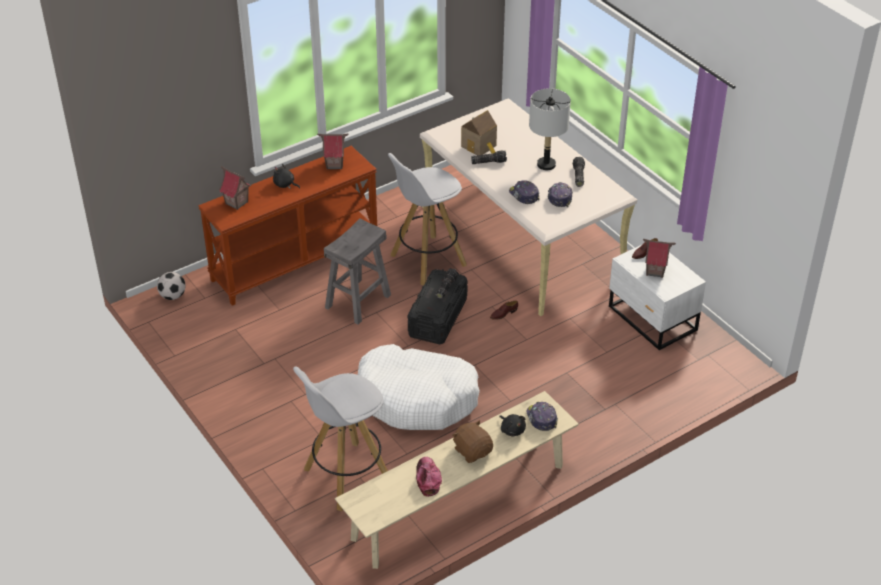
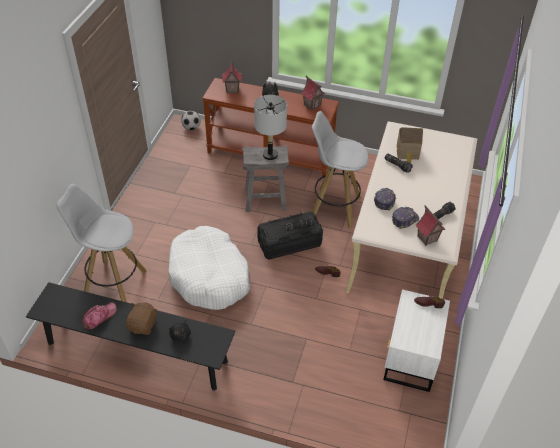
camera: 50 degrees right, 5 degrees up
(459, 502) = (136, 352): beige bench -> black bench
(541, 419) = (205, 344): cap -> none
(546, 164) = (431, 193): grey table lamp -> grey table lamp (270, 155)
(655, 271) = (416, 322): toy house -> toy house (427, 238)

